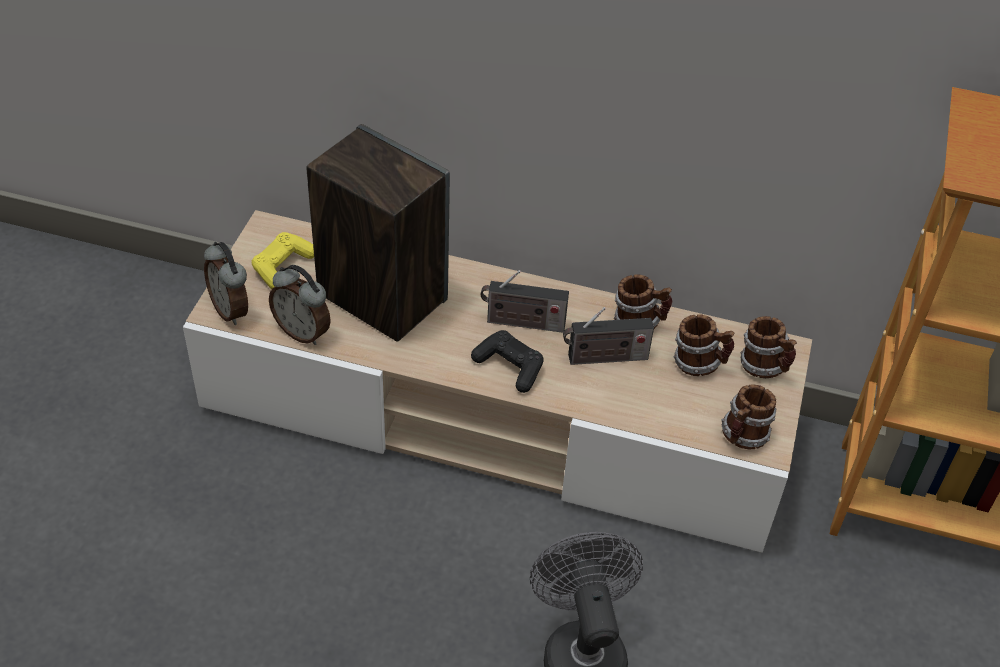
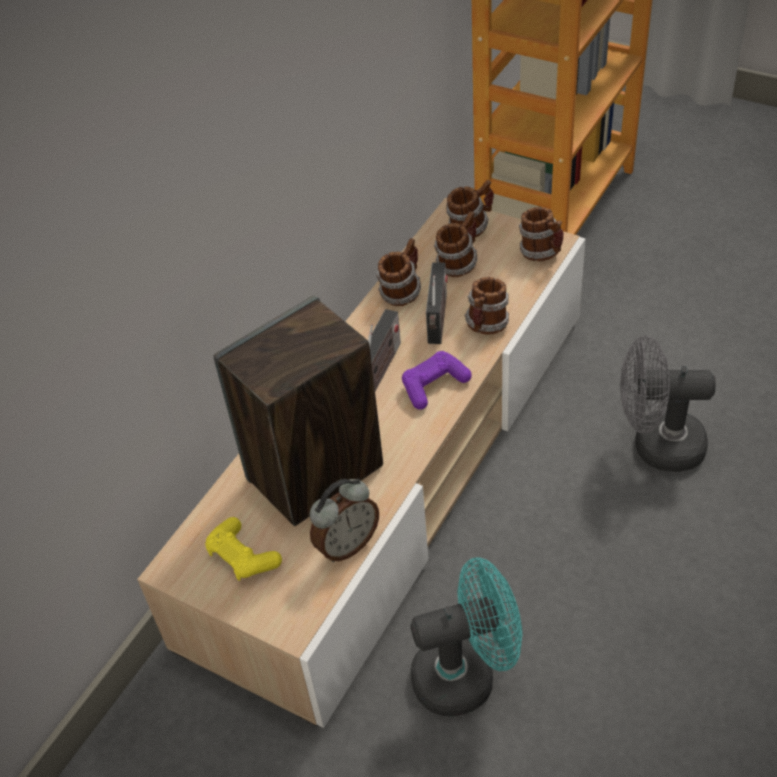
camera: 70 degrees left, 0 degrees up
(231, 310) = (295, 610): alarm clock -> none
(264, 505) = (466, 674): none -> turquoise fan
(509, 367) = (434, 386): black game controller -> purple game controller
(607, 399) = (486, 326): none -> mug

